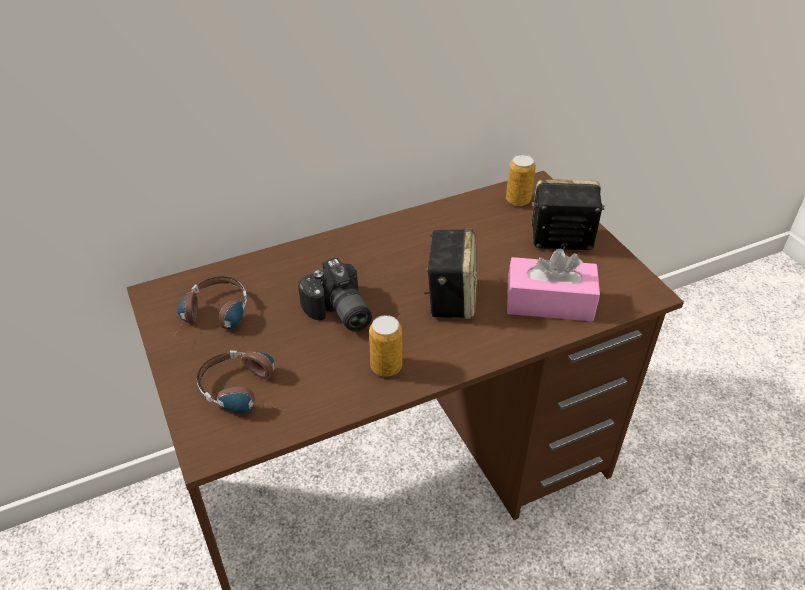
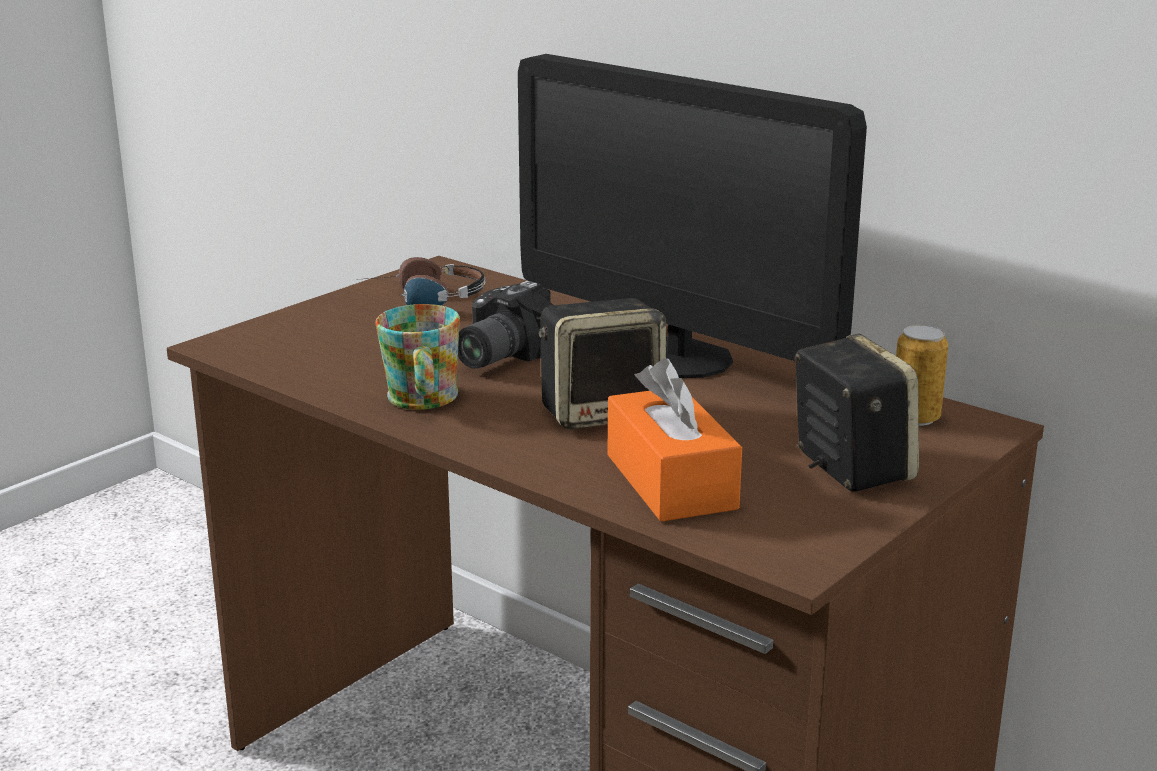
camera: 65 degrees right, 20 degrees down
(249, 390) = (321, 342): headphones -> none
(386, 367) = (422, 400): can -> mug
(393, 245) = (679, 358): none -> monitor
(549, 302) = (671, 481): pink tissue box -> orange tissue box

